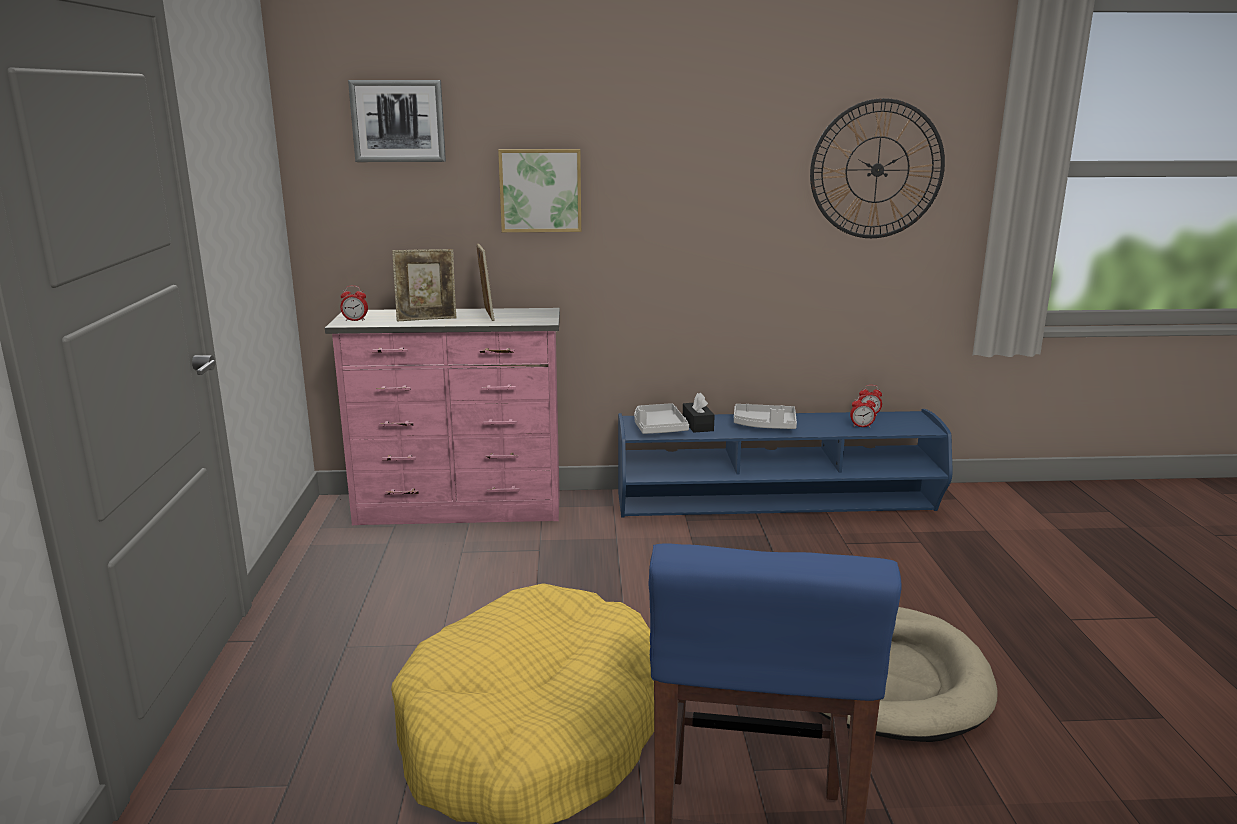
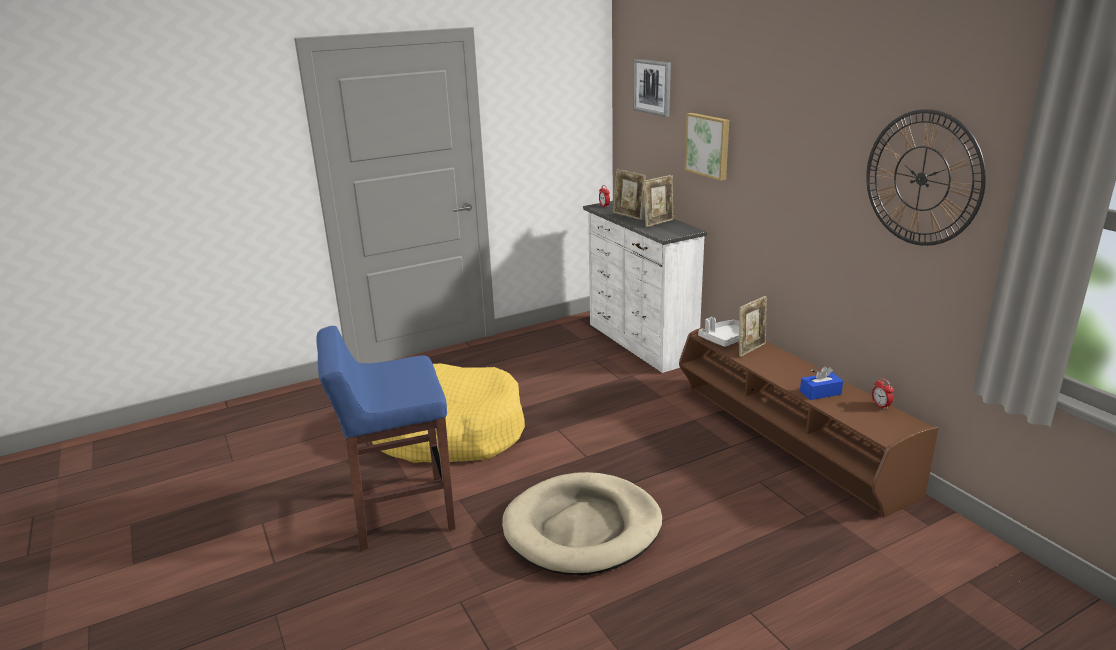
camera: 65 degrees right, 5 degrees up
(460, 510) = (639, 343): pink dresser -> white dresser
(697, 425) = (751, 349): black tissue box -> picture frame
(764, 425) = (786, 371): grey tray -> none
(777, 506) = (787, 440): blue tv stand -> brown tv stand
(824, 426) = (820, 393): none -> blue tissue box
(861, 426) = (845, 407): alarm clock -> none

